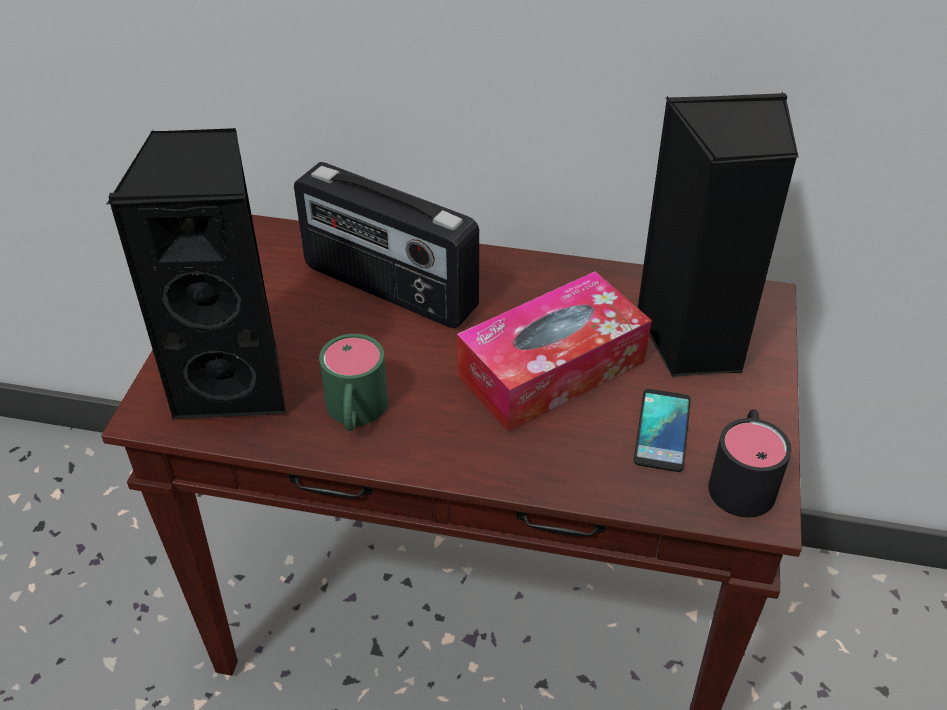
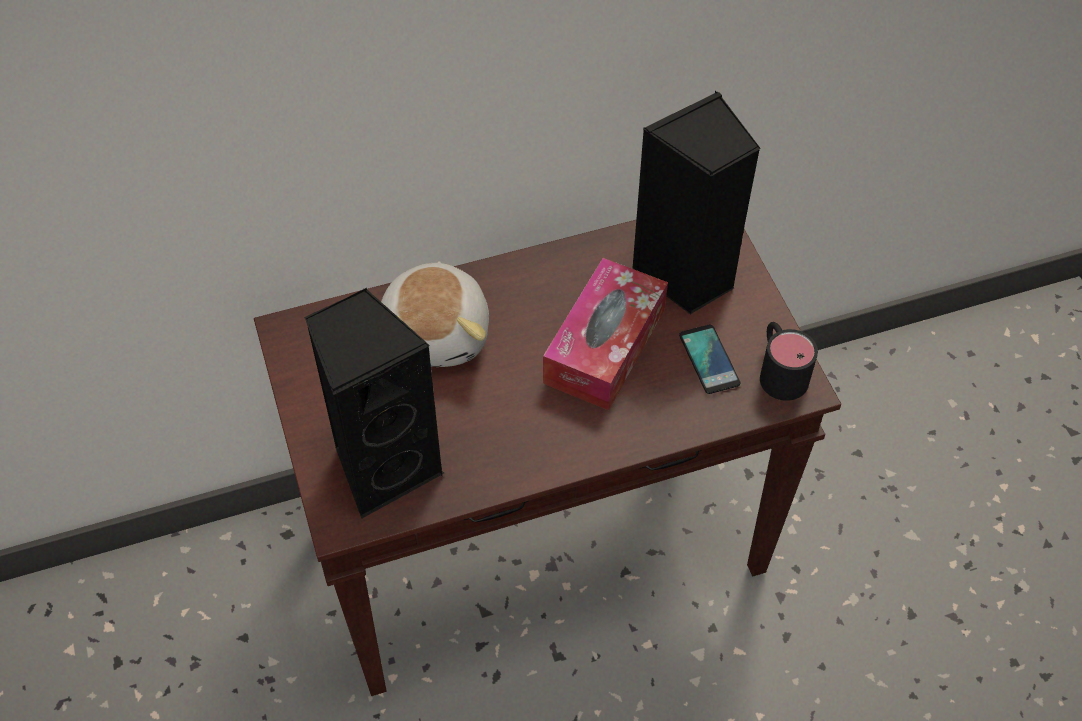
camera: 30 degrees left, 10 degrees up
(355, 414) = (492, 448): green mug -> none
(388, 289) = (437, 333): radio -> plush toy

